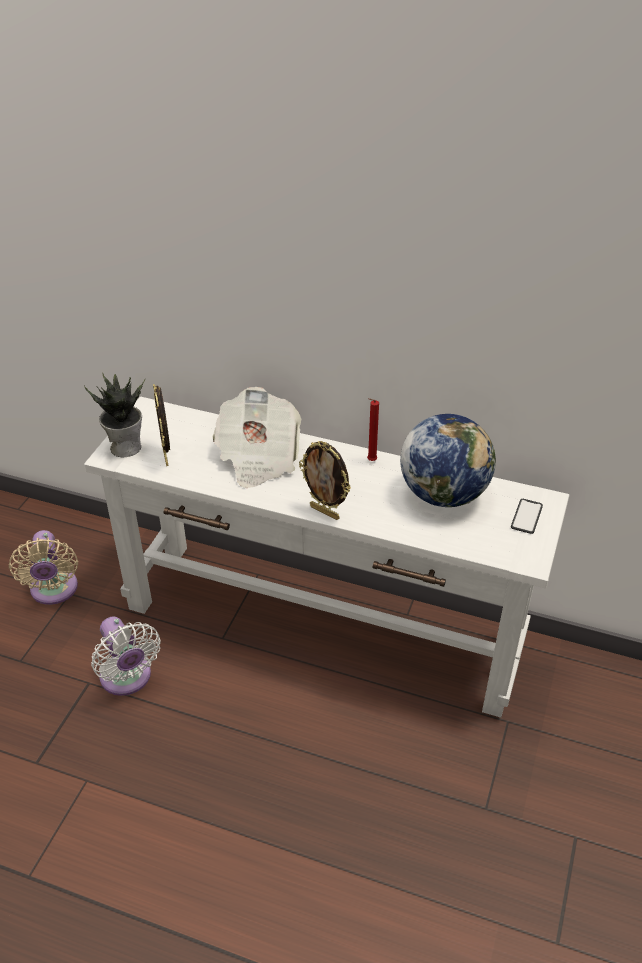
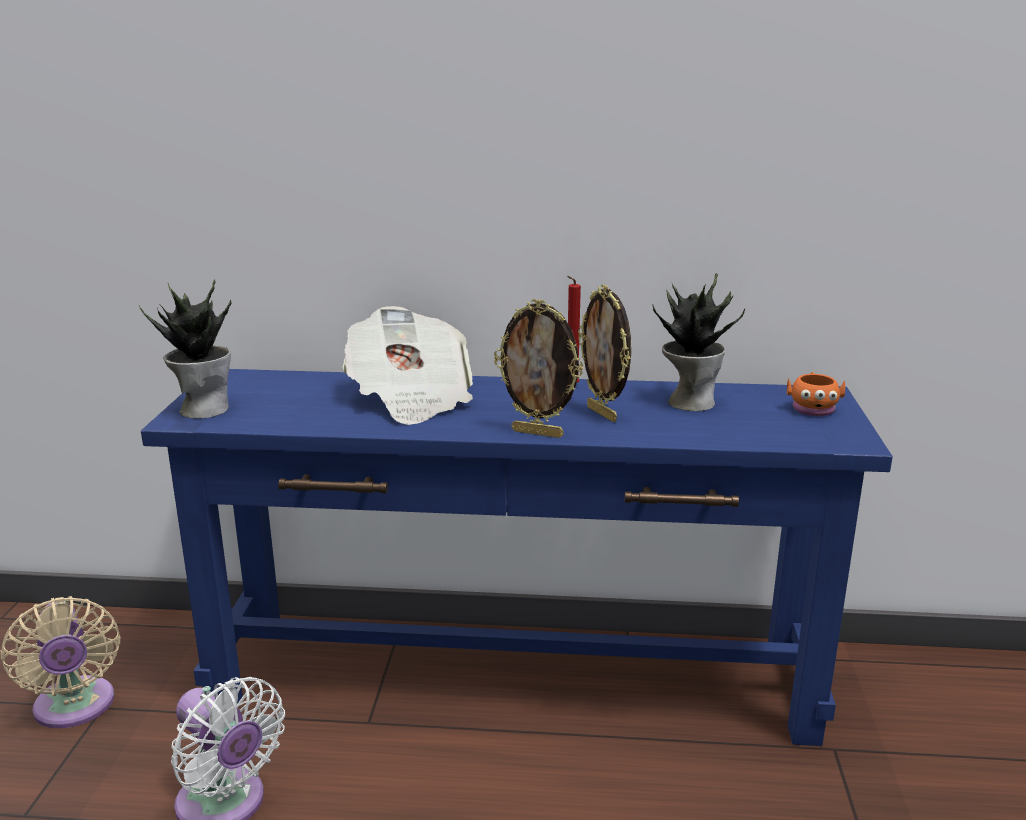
camera: 15 degrees left, 20 degrees down
(166, 456) = (272, 411): picture frame -> picture frame (603, 414)
(322, 624) = (513, 679): white console table -> blue console table
(444, 494) = (689, 402): globe -> potted plant
(526, 517) = (812, 408): phone -> orange mug

